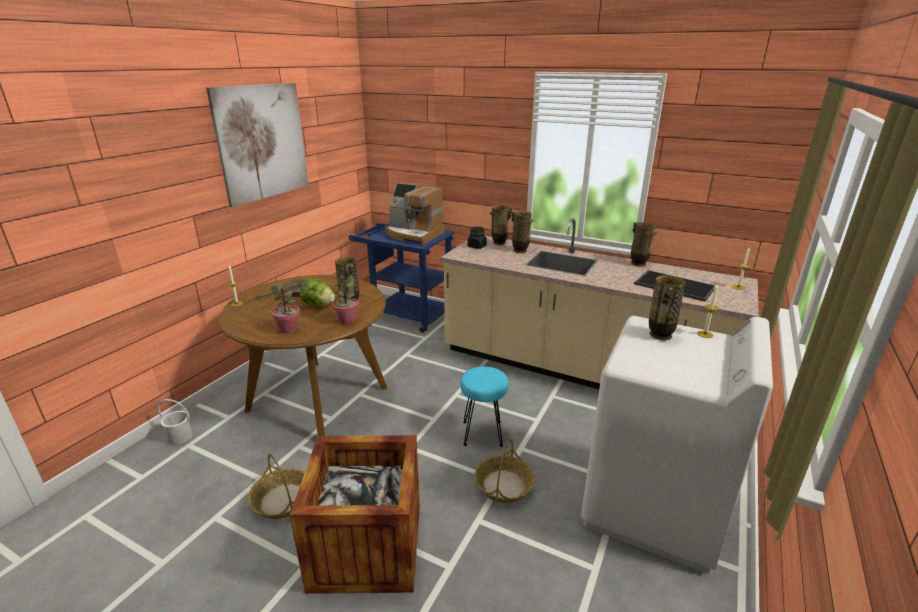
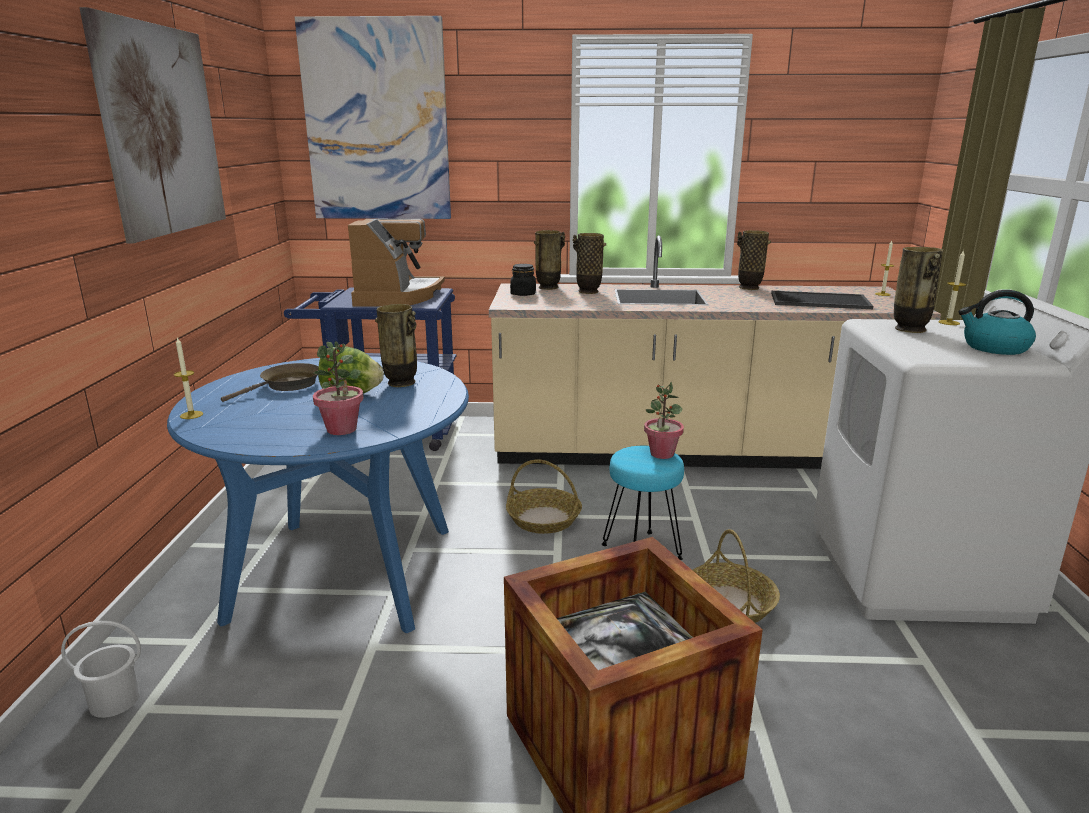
camera: 25 degrees left, 5 degrees down
(282, 500) = (416, 731): basket -> basket (543, 519)
(318, 398) = (344, 572): brown dining table -> blue dining table
(347, 321) = (429, 404): potted plant -> potted plant (661, 454)
(414, 234) = (398, 296): coffee machine -> coffee machine turned 90 degrees counterclockwise
(416, 123) = (377, 121): none -> picture
(697, 367) = (994, 348): none -> kettle

